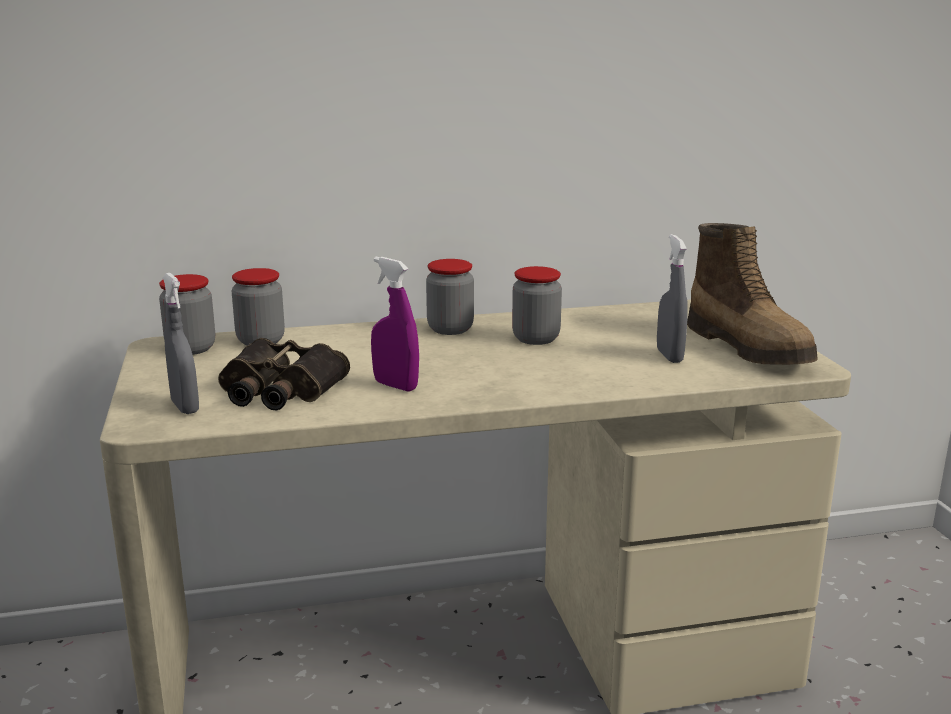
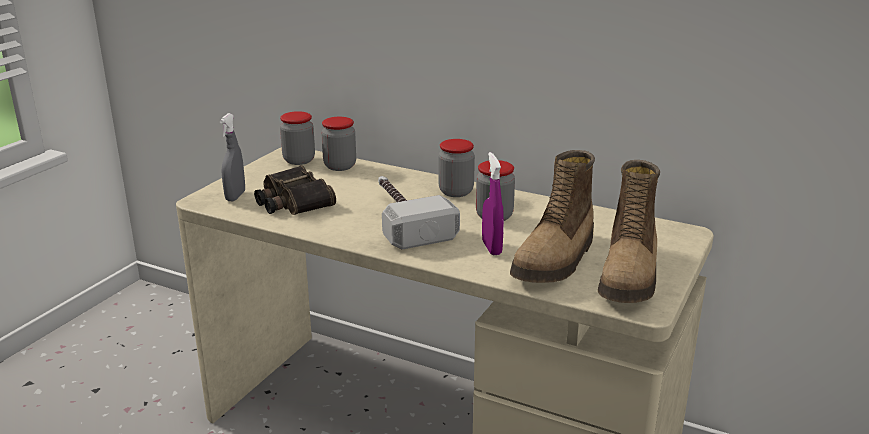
camera: 40 degrees right, 5 degrees up
(395, 386) = (351, 220): purple spray bottle -> purple spray bottle (491, 248)
(450, 367) = (404, 218): none -> hammer
(669, 356) = (556, 260): grey spray bottle -> boot

